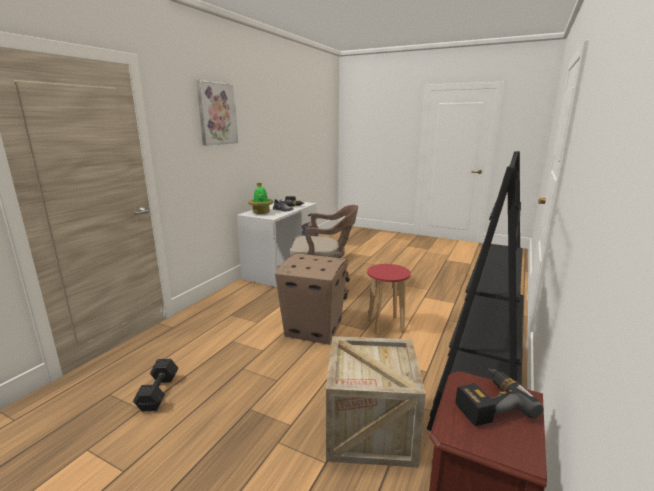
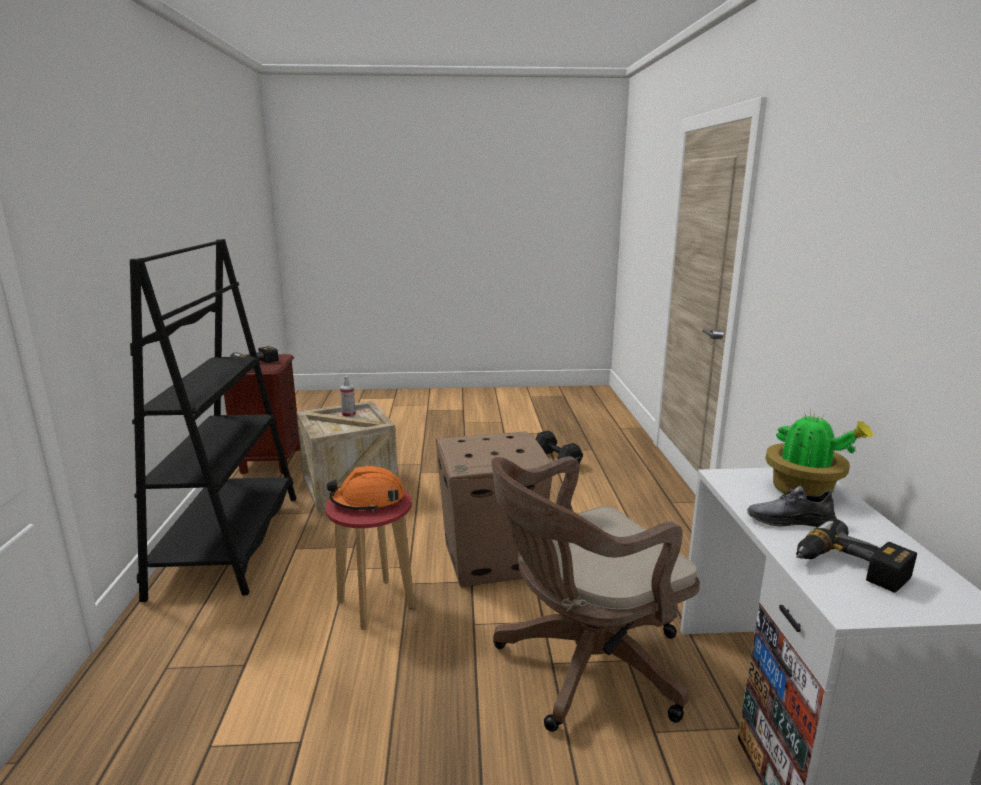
camera: 150 degrees right, 0 degrees up
(217, 113) = (854, 191): picture -> none
(364, 378) = (349, 415): none -> spray bottle
(388, 271) = (368, 500): none -> orange hard hat

